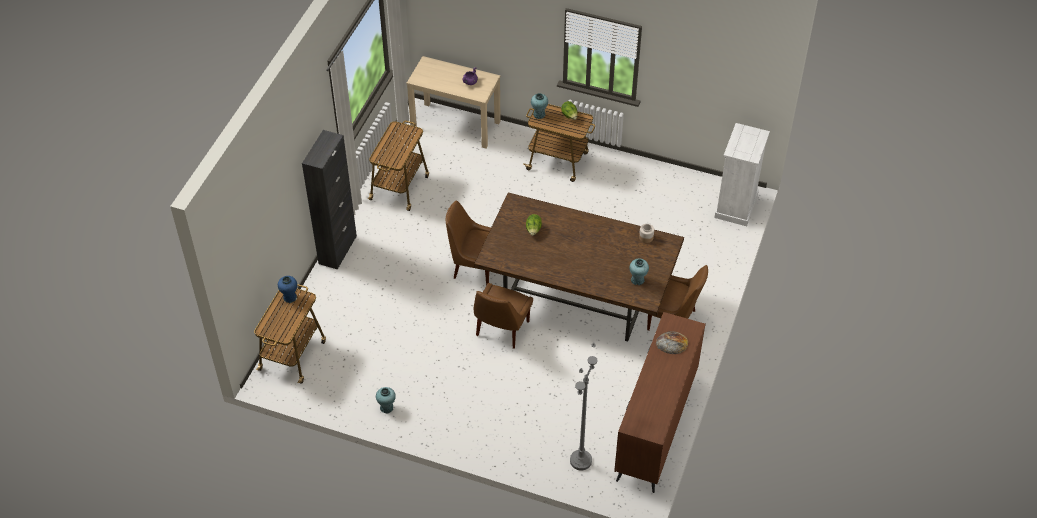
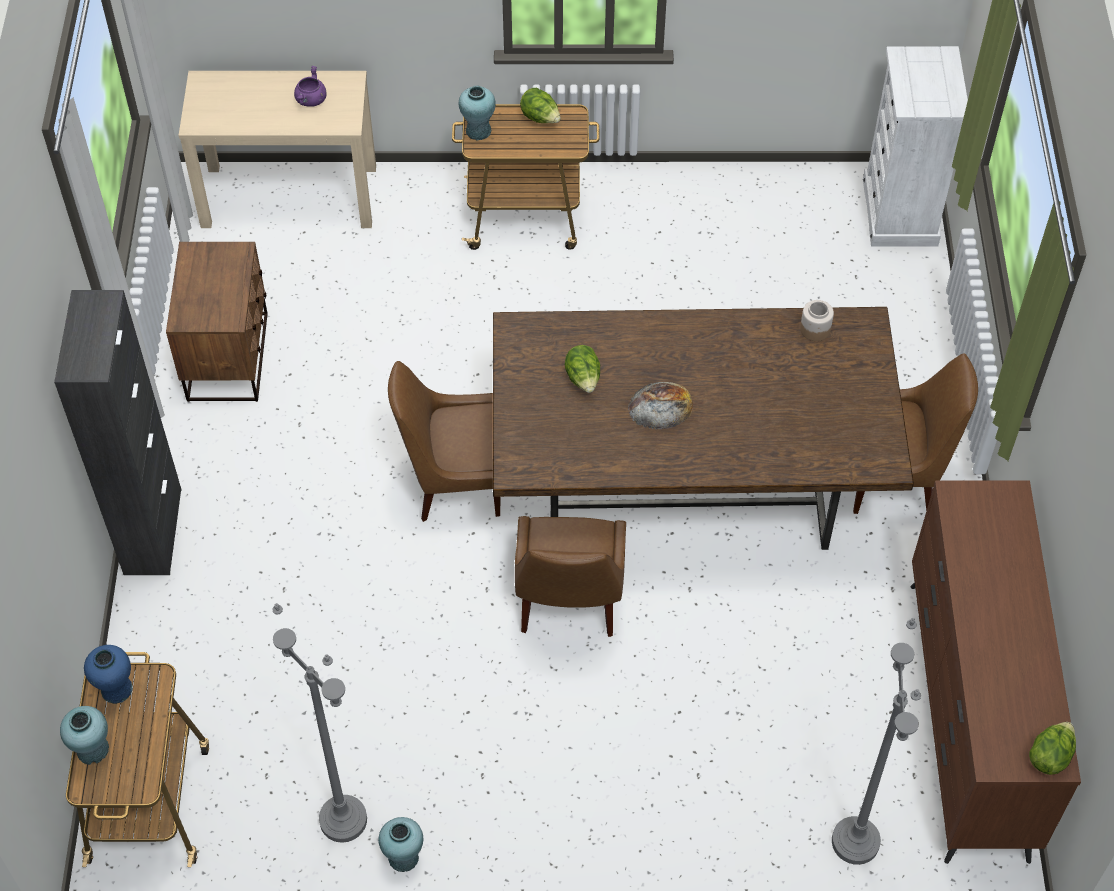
camera: 20 degrees left, 5 degrees up
(368, 386) = (343, 820): none -> grey floor lamp
(400, 187) = (229, 356): cart -> brown nightstand
(637, 280) = (842, 425): turquoise vase -> turquoise vase (93, 750)
(654, 431) = (1049, 756): none -> lettuce
(672, 343) = (986, 543): bread -> bread (660, 406)

